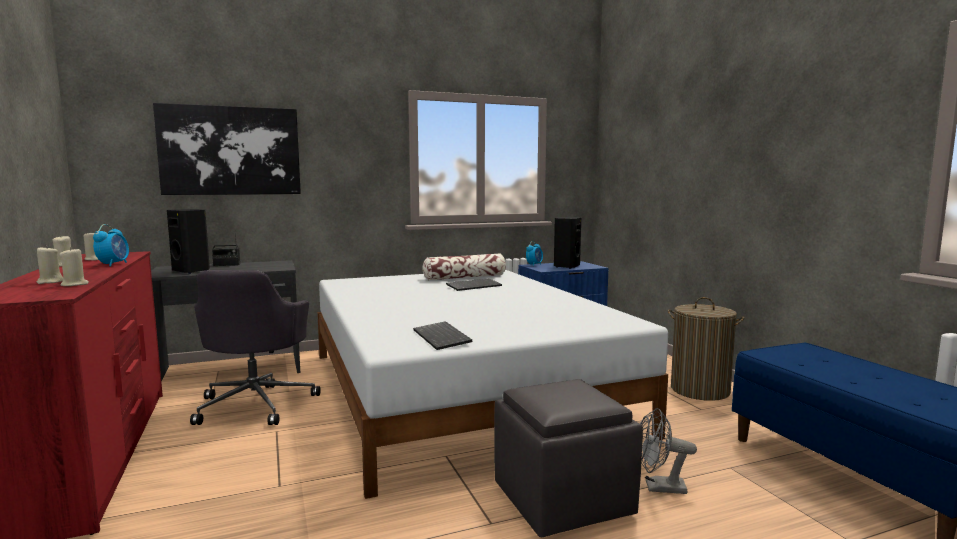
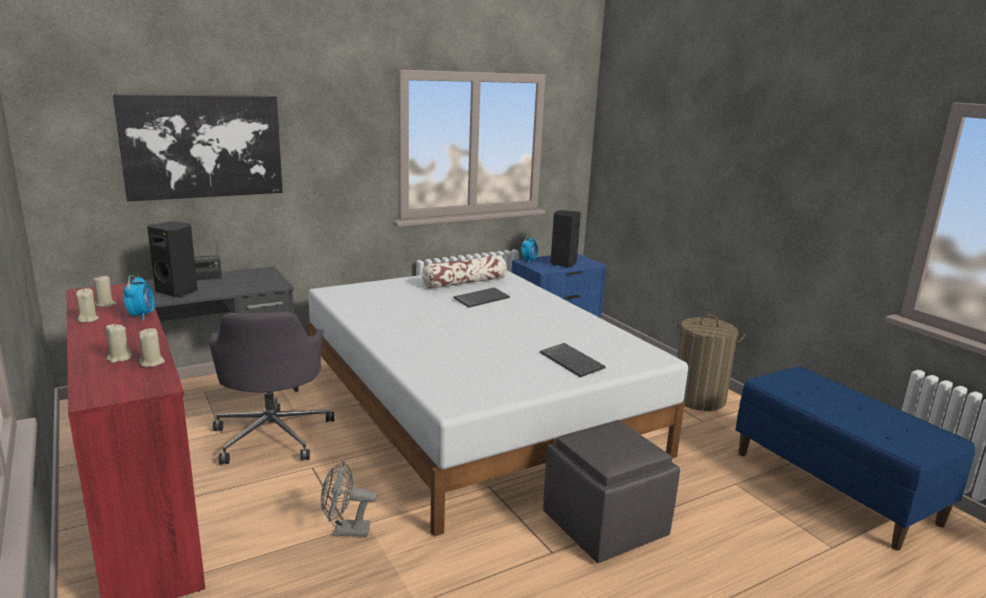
camera: 10 degrees left, 10 degrees up
(443, 337) = (493, 385): keyboard -> keyboard (573, 361)
(658, 487) = (681, 508): grey fan -> grey fan (345, 531)

